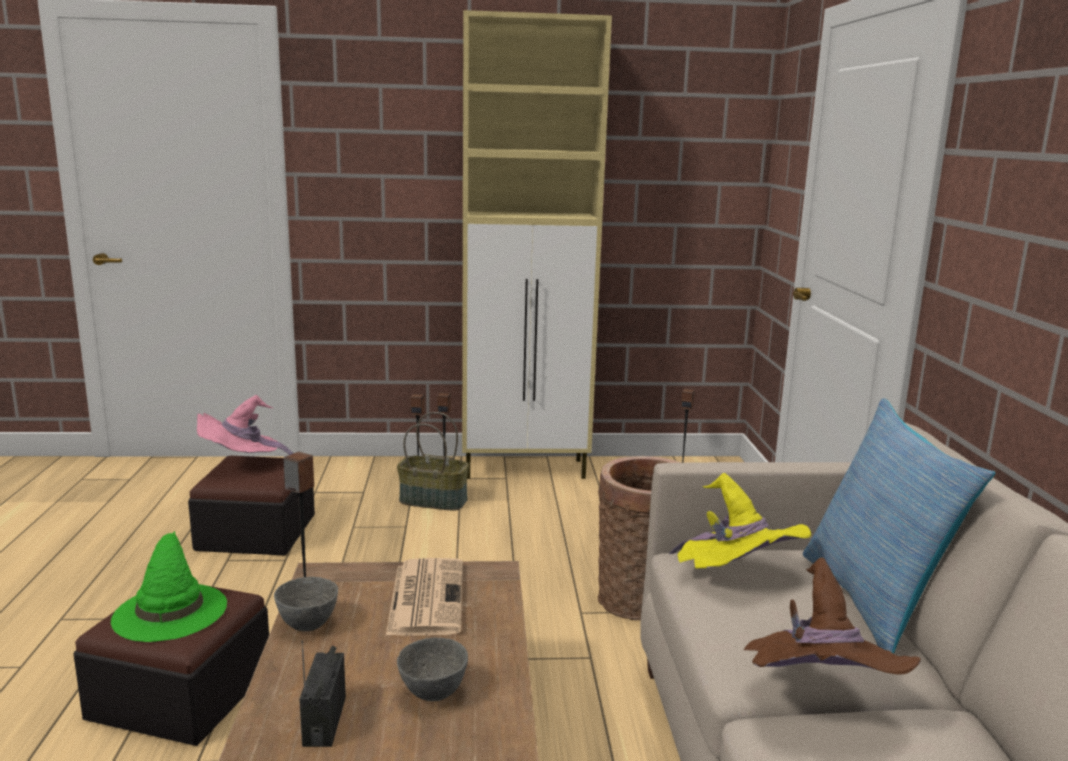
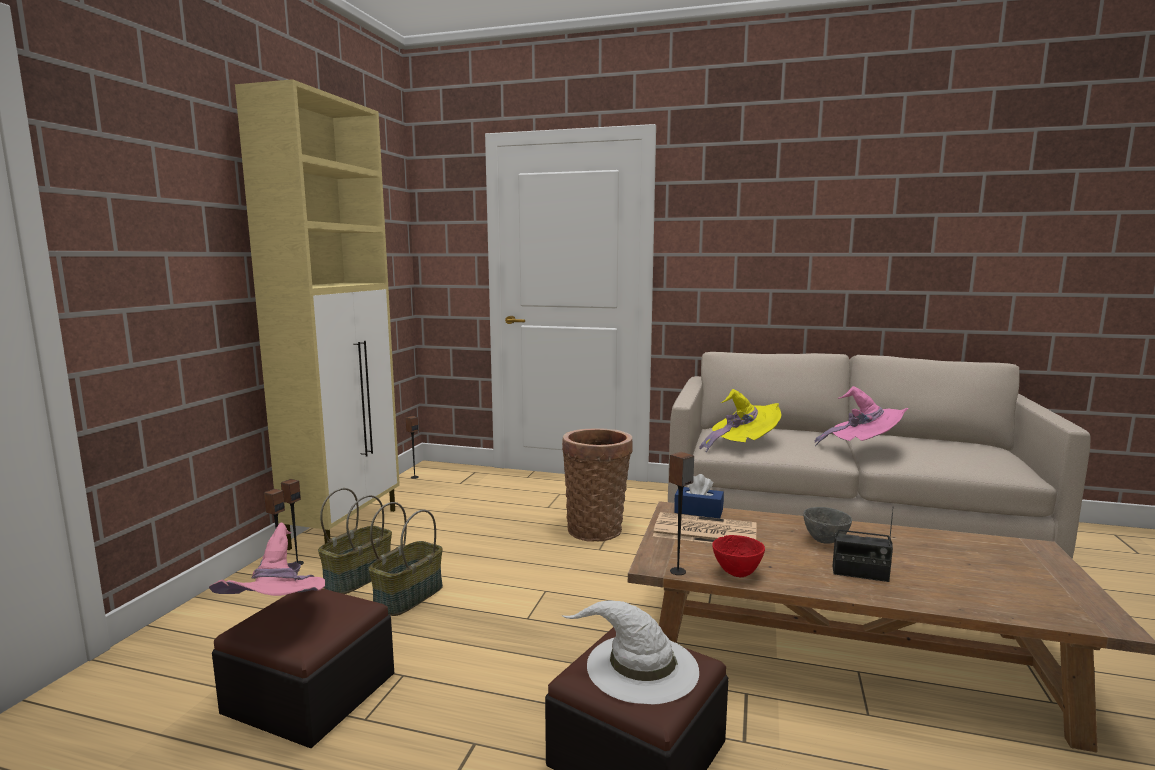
camera: 70 degrees left, 5 degrees down
(169, 610) = (640, 667): green hat -> white hat
(306, 625) = (737, 573): grey bowl -> red bowl
(410, 530) = (408, 596): none -> basket
(495, 589) = (698, 511): none -> blue tissue box
(818, 700) = (863, 448): brown hat -> pink hat
(874, 603) = (775, 427): pillow -> none

